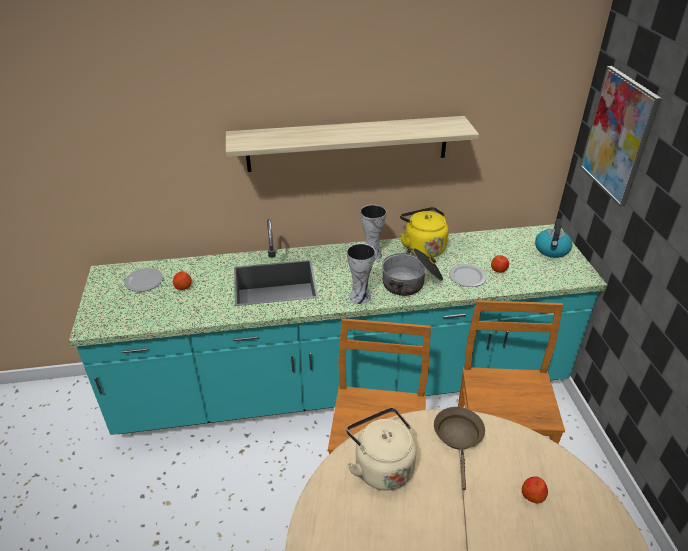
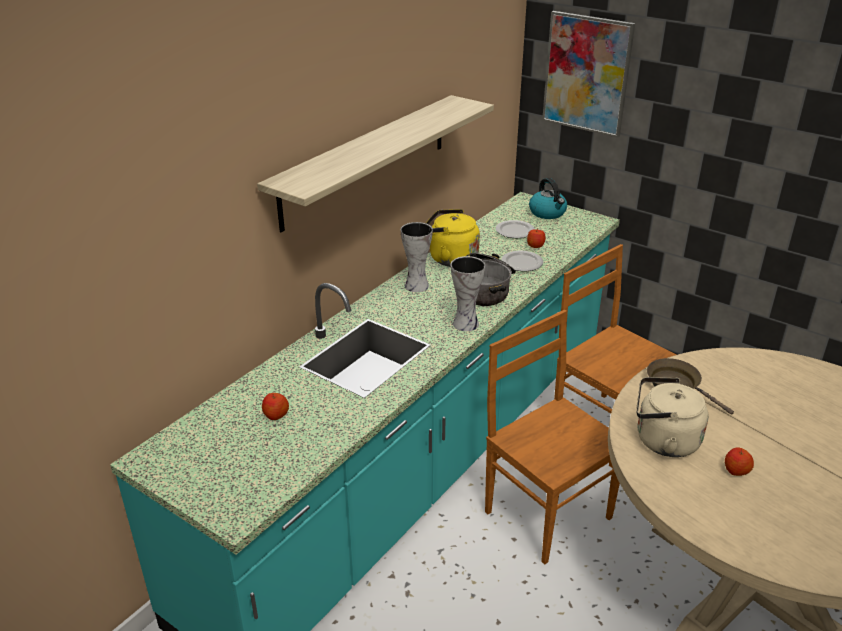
camera: 45 degrees left, 5 degrees down
(144, 281) = (217, 436): plate -> plate (514, 231)
(532, 495) = (768, 388): apple -> apple (736, 470)

